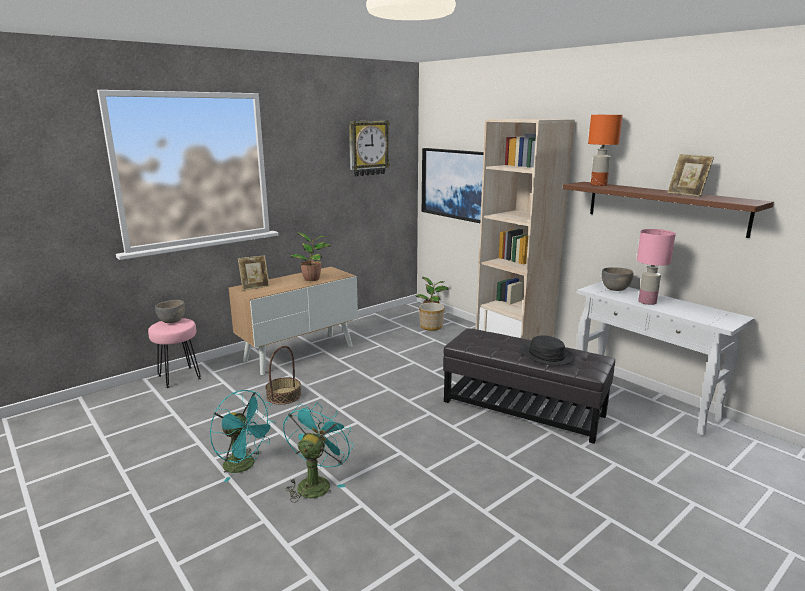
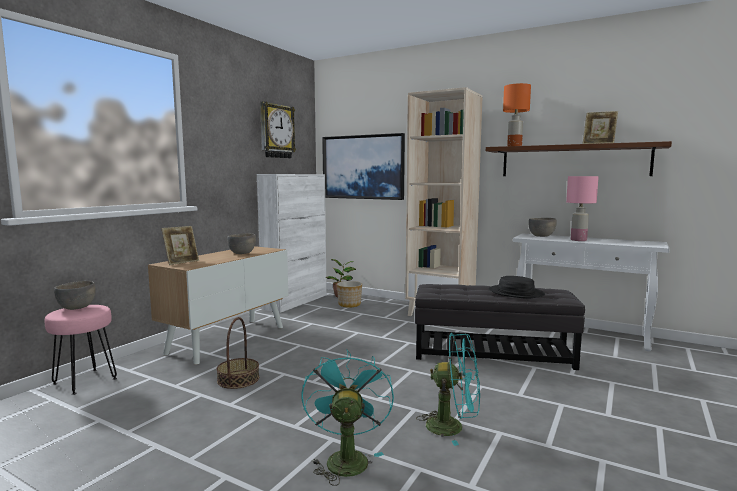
camera: 20 degrees left, 10 degrees down
(245, 466) = (240, 459): turquoise fan -> turquoise fan (453, 427)
(312, 279) = (242, 253): potted plant -> grey bowl
(384, 316) = (296, 301): none -> white cabinet

